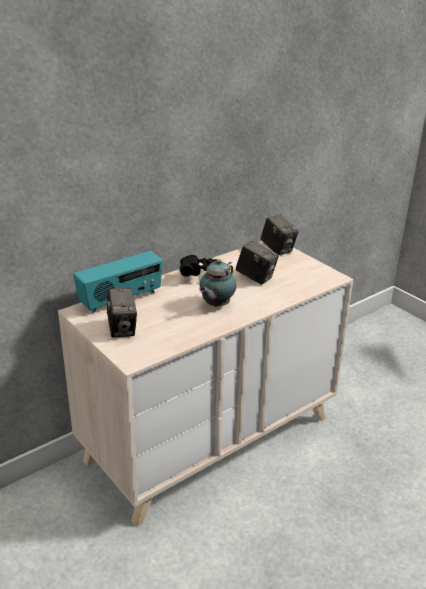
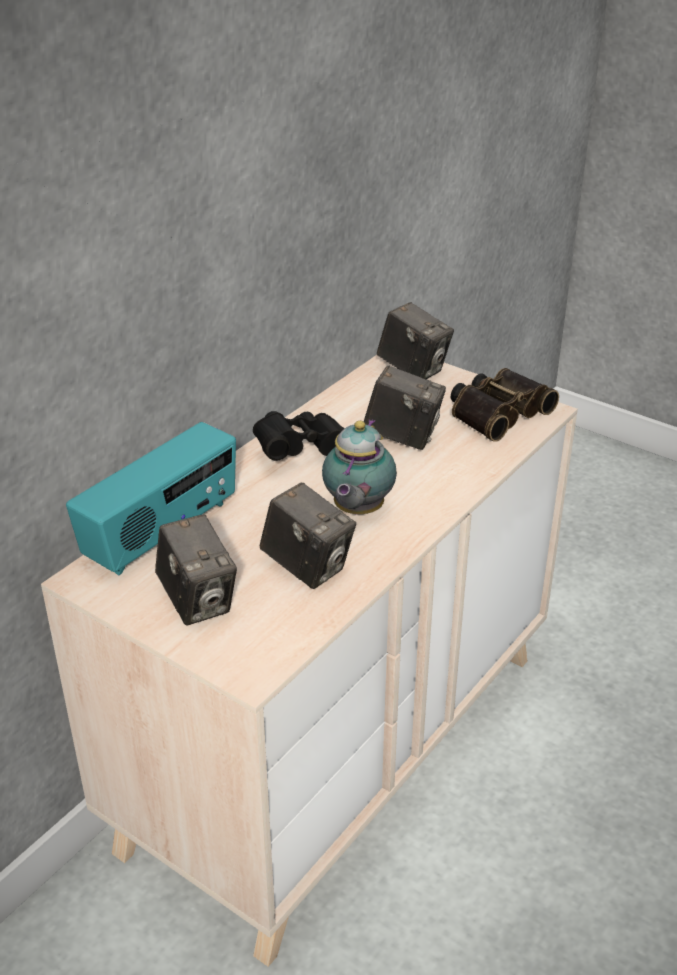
camera: 15 degrees left, 5 degrees up
(180, 324) = (307, 567): none -> camera
(310, 274) = (497, 412): none -> binoculars

